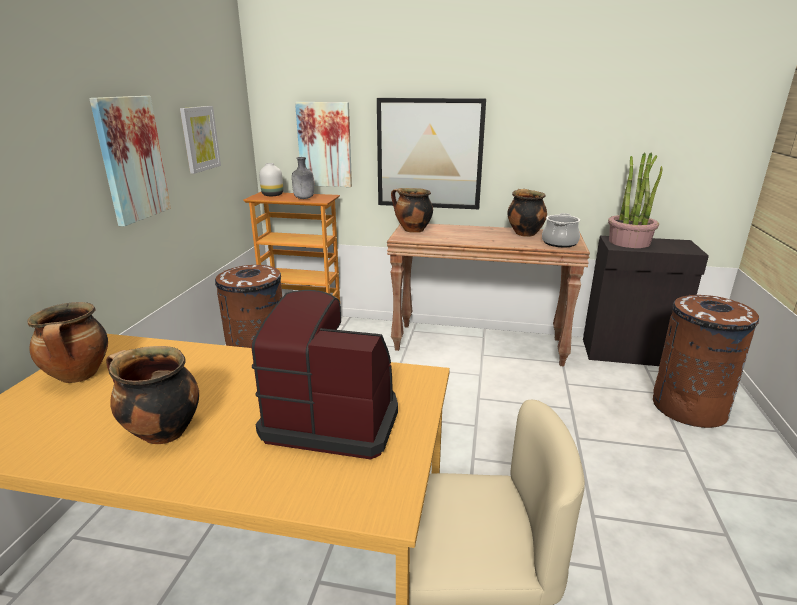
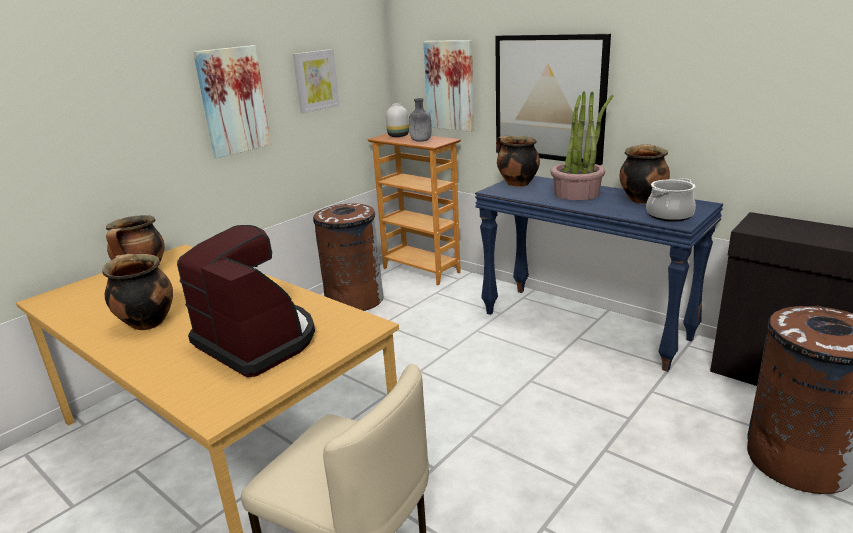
camera: 30 degrees right, 0 degrees up
(479, 344) = (585, 325): brown console table -> blue console table
(629, 242) = (779, 225): potted plant -> potted plant (577, 193)

